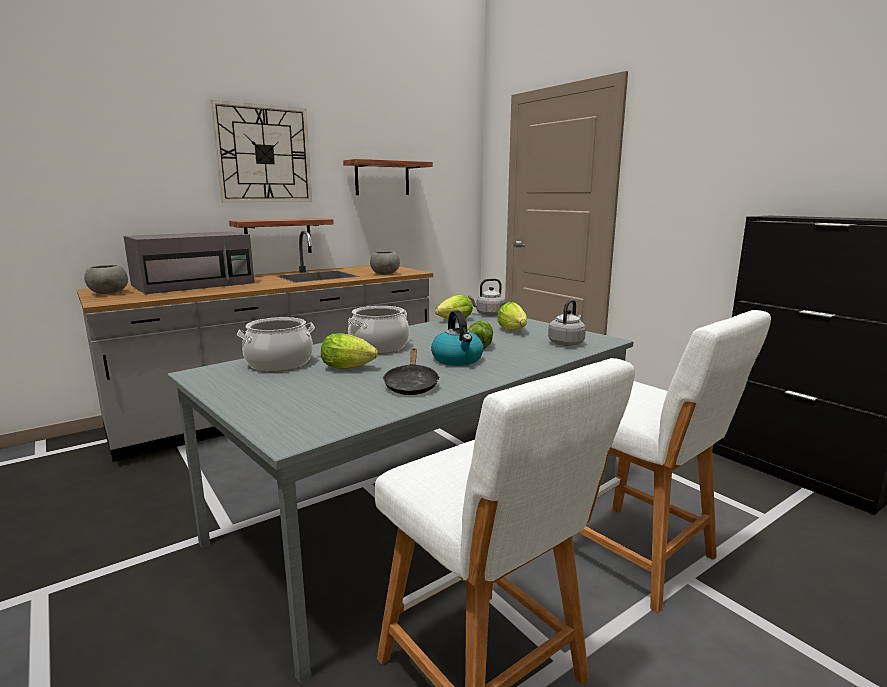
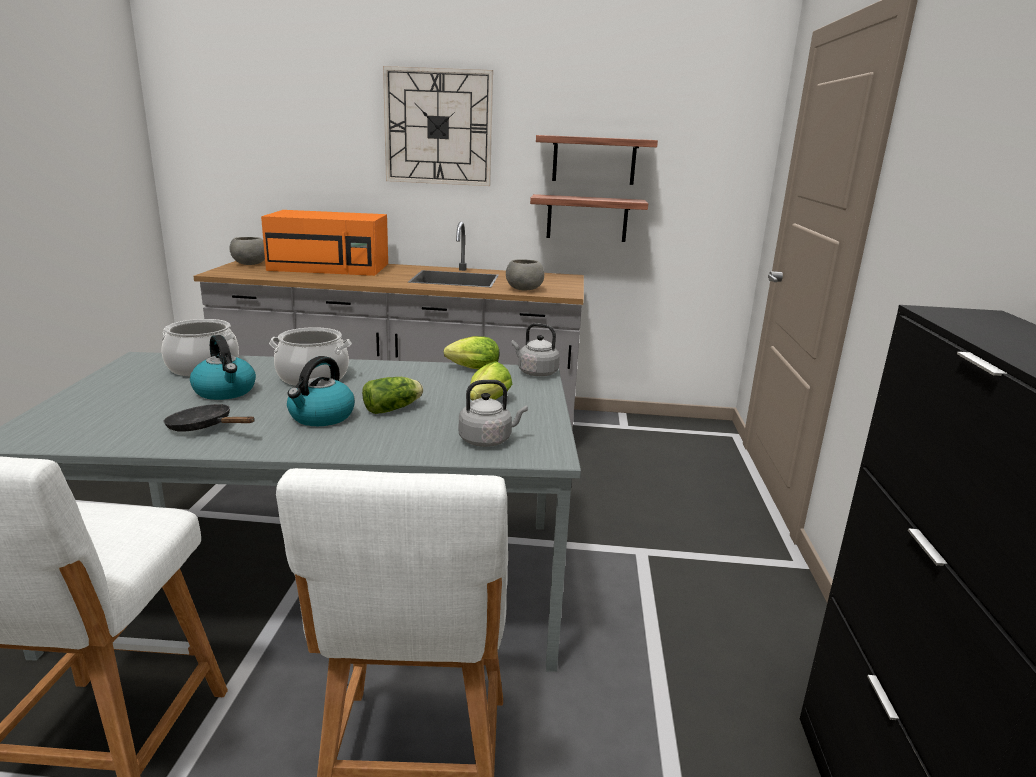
camera: 40 degrees right, 5 degrees up
(195, 284) = (331, 267): grey microwave -> orange microwave
(278, 237) = (447, 225): shelf -> shelf (587, 218)
(350, 368) = (225, 391): lettuce -> kettle
(411, 385) = (205, 427): black frying pan -> black frying pan turned 75 degrees clockwise

